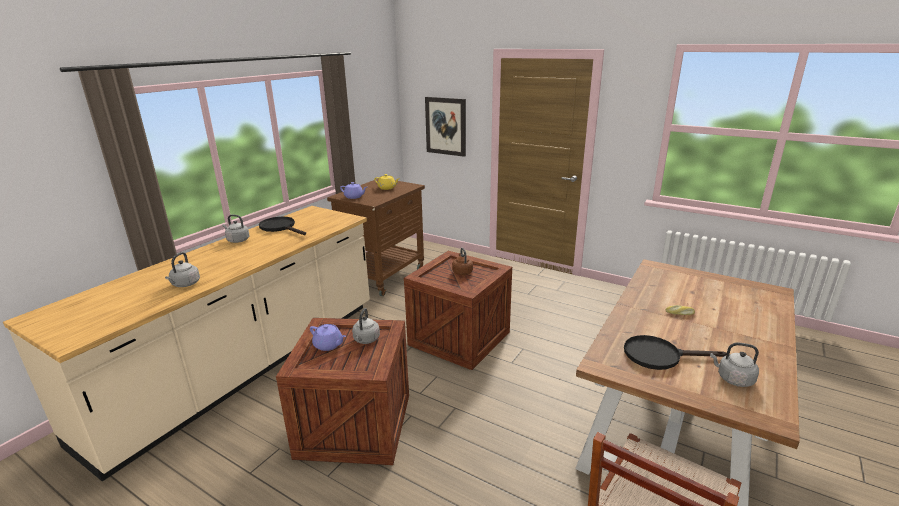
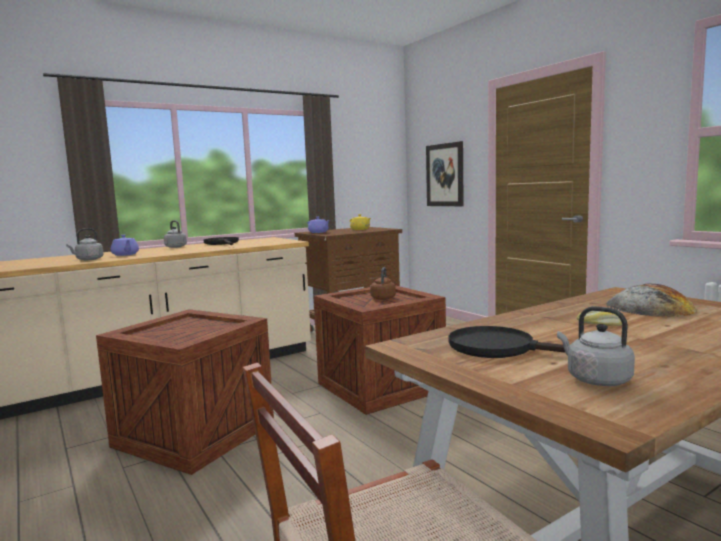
camera: 25 degrees right, 15 degrees down
(329, 345) = (174, 326): purple teapot -> purple teapot (125, 255)
(366, 340) = (212, 327): grey kettle -> none
(687, 287) = (649, 308): none -> bread

